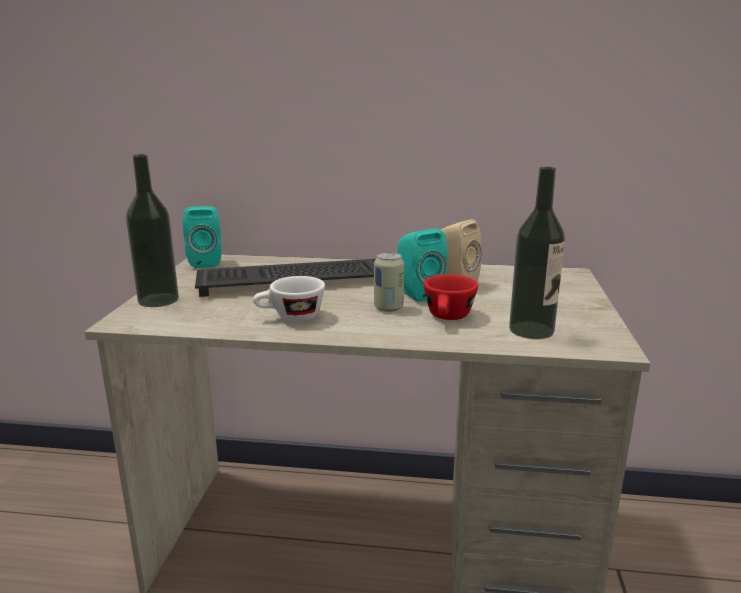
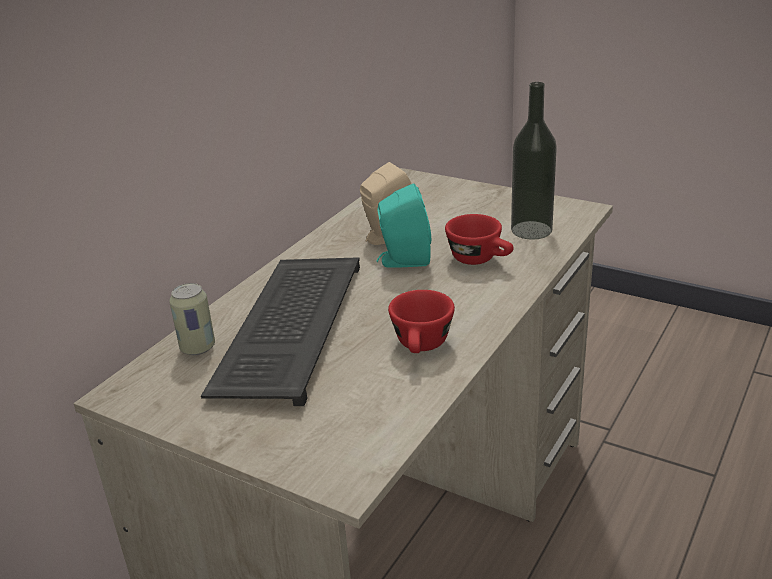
camera: 65 degrees left, 10 degrees up
(158, 300) = (282, 445): bottle -> none
(206, 262) = (141, 392): turquoise speaker -> none
(290, 318) = (422, 346): white cup -> red cup
(388, 307) = (432, 284): can -> can (198, 348)

